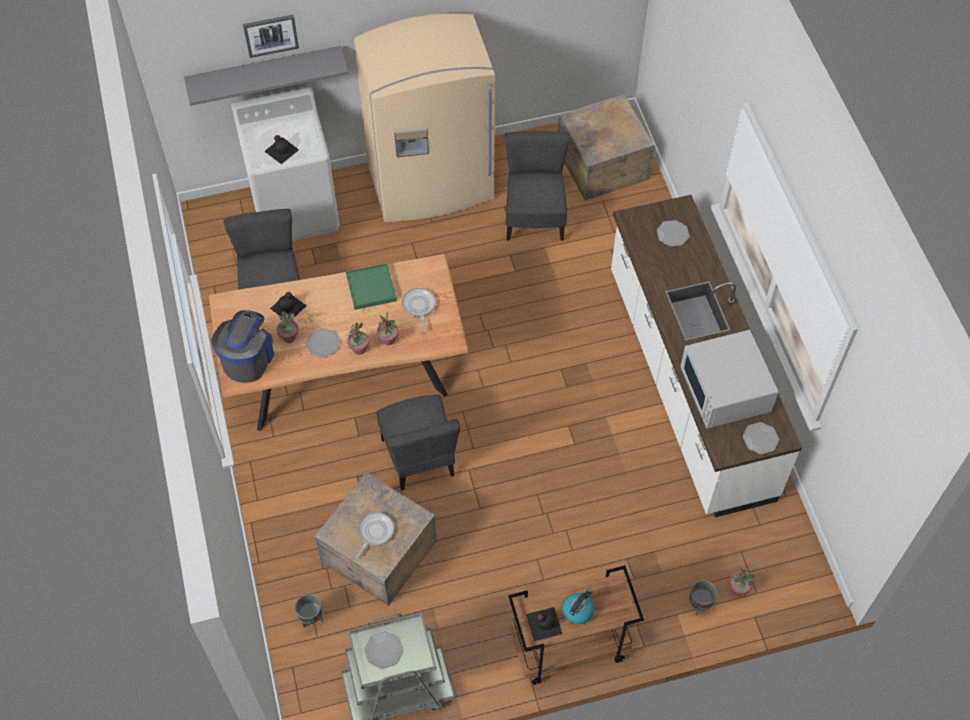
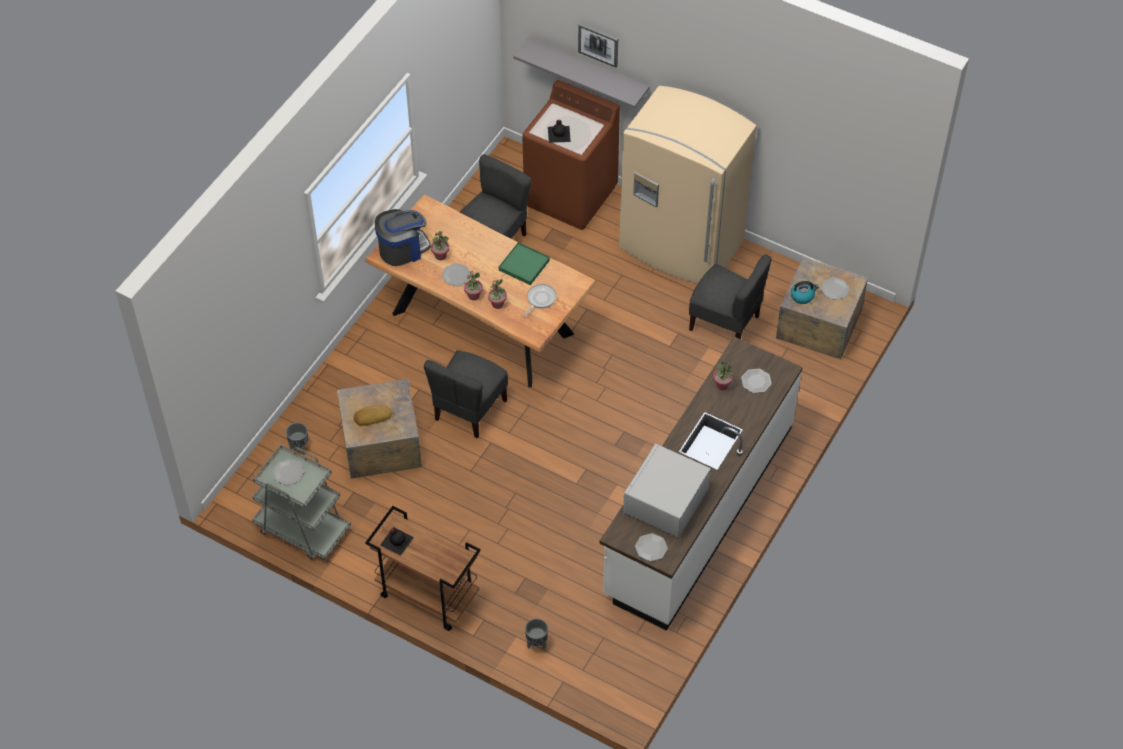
camera: 45 degrees right, 5 degrees down
(289, 307) = (461, 237): black bottle -> none
(295, 209) = (571, 196): white washing machine -> brown washing machine
(374, 532) = (372, 416): frying pan -> bread
(534, 218) = (725, 322): grey chair -> grey chair turned 75 degrees clockwise
(577, 610) = (425, 551): kettle -> kettle (802, 296)
(611, 121) = (835, 289): none -> plate
(738, 589) = (573, 657): potted plant -> potted plant (722, 385)

